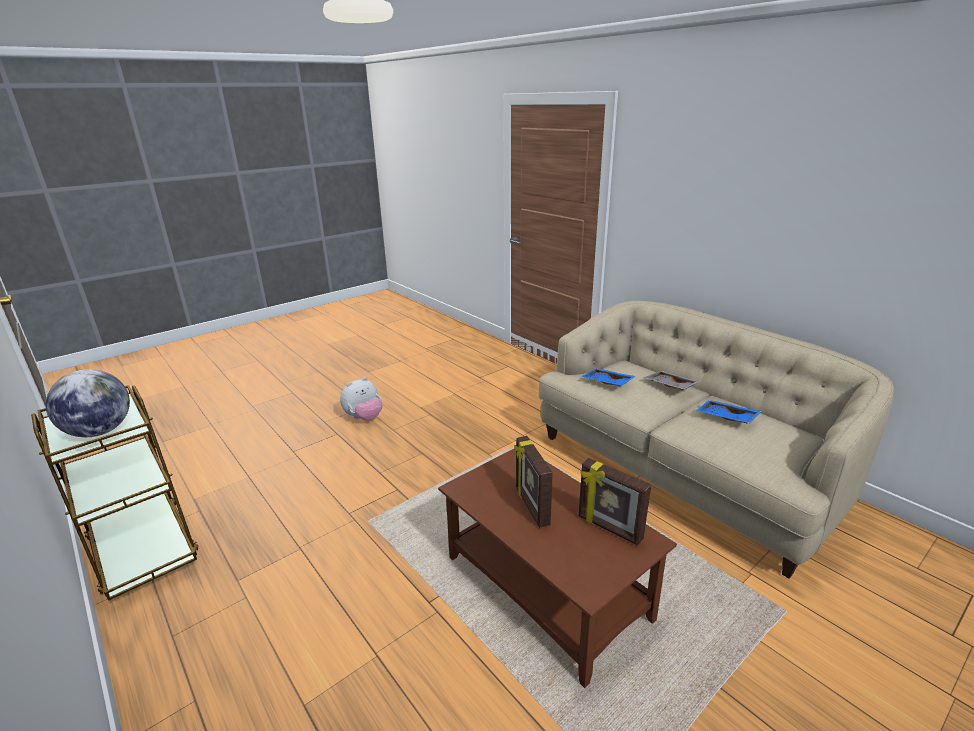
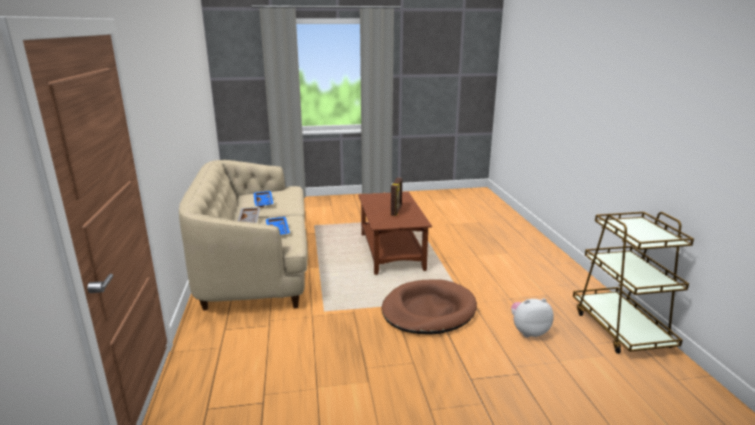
camera: 150 degrees left, 5 degrees down
(100, 431) = (630, 226): globe -> none
(364, 418) = (436, 390): plush toy -> plush toy (528, 331)
(407, 485) = (428, 310): none -> brown dog bed
(609, 528) = (375, 200): picture frame -> none

